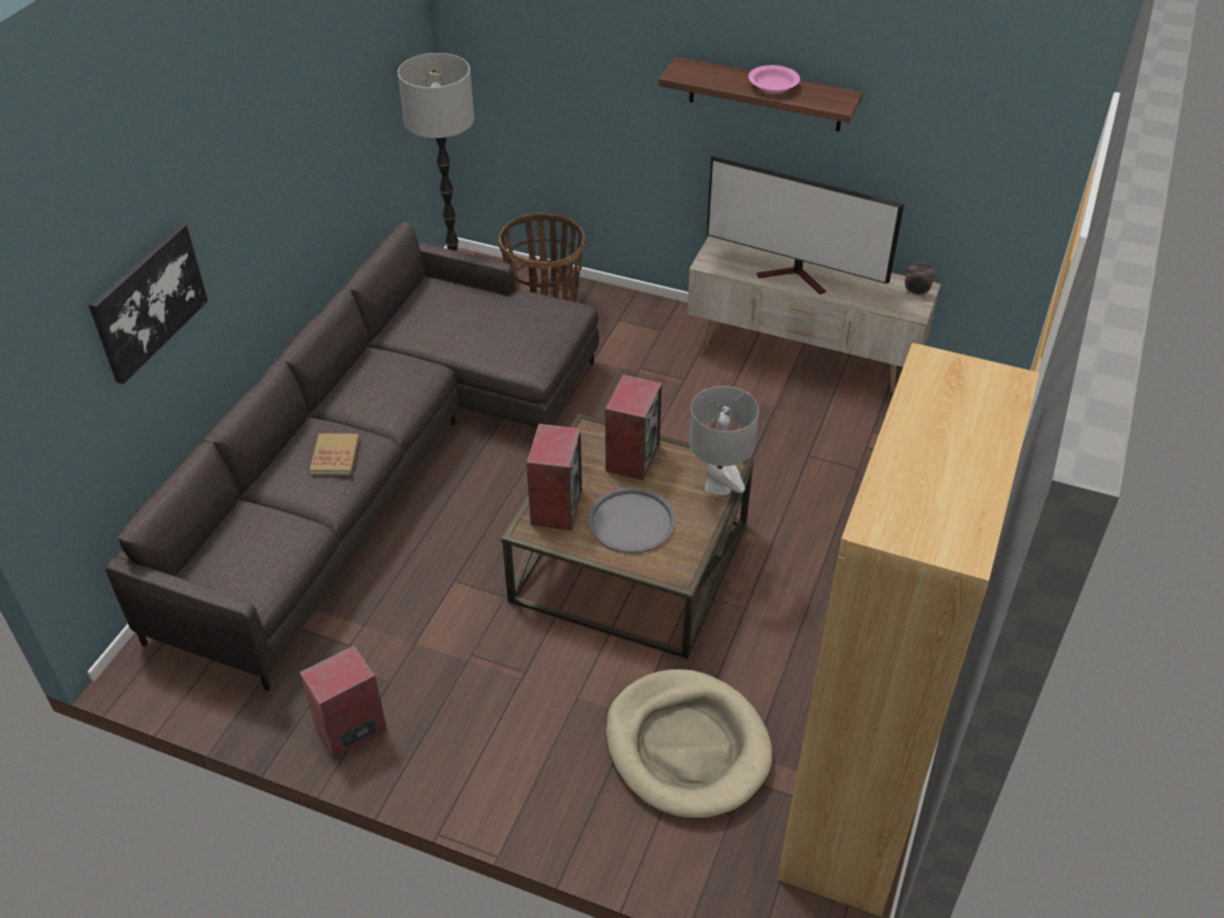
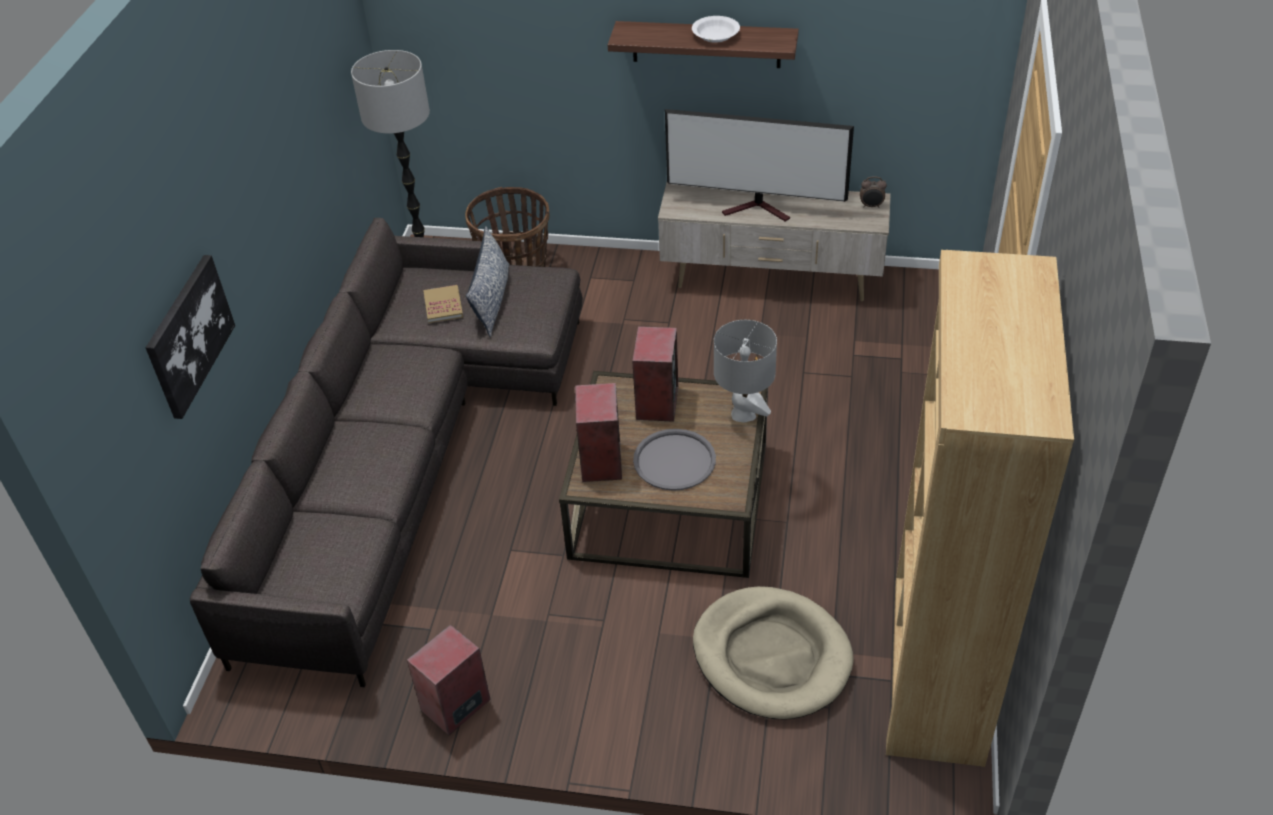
camera: 10 degrees left, 0 degrees up
(335, 456) = (375, 453): book -> book (443, 306)
(500, 323) = (492, 299): none -> pillow
(773, 86) = (715, 36): pink bowl -> white bowl

